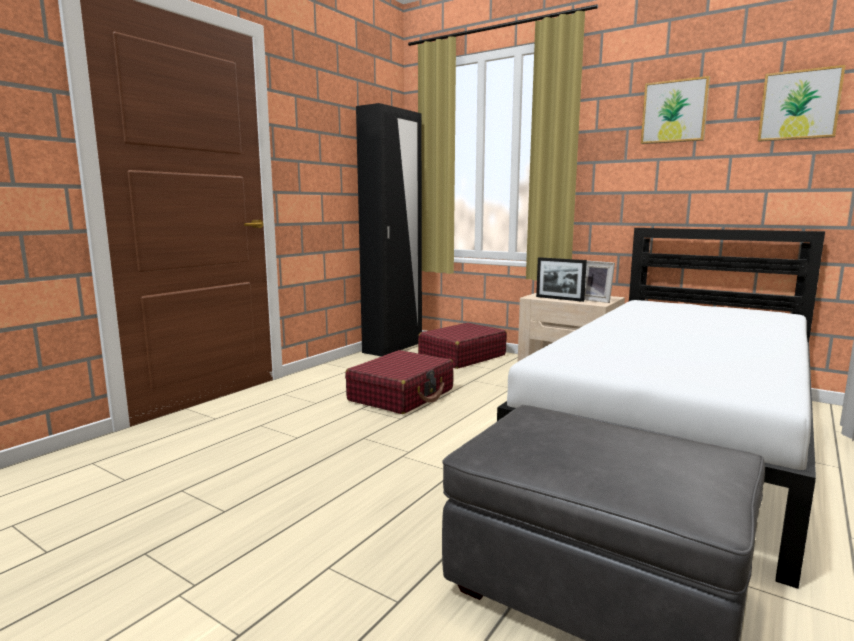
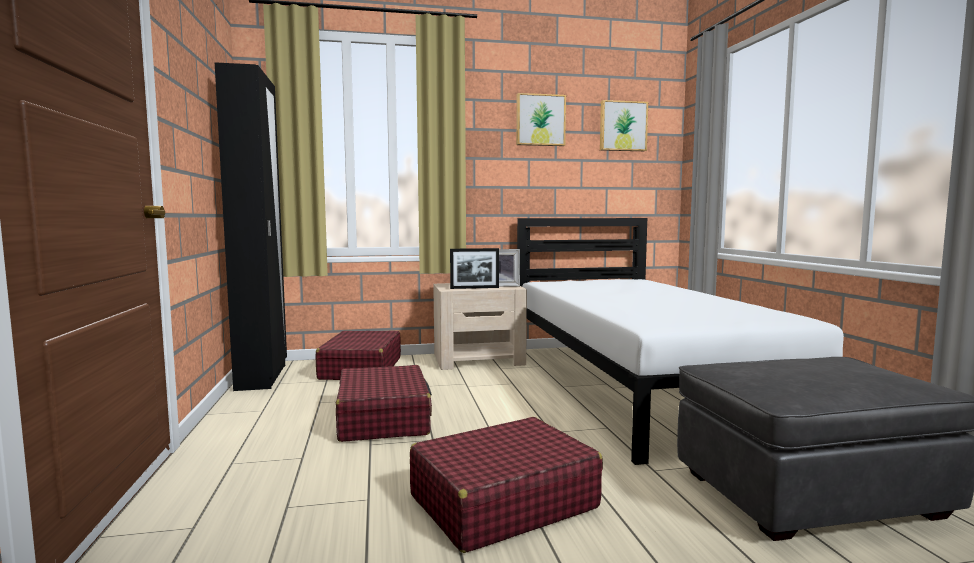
camera: 45 degrees left, 5 degrees down
(352, 471) = (502, 502): none -> red suitcase

